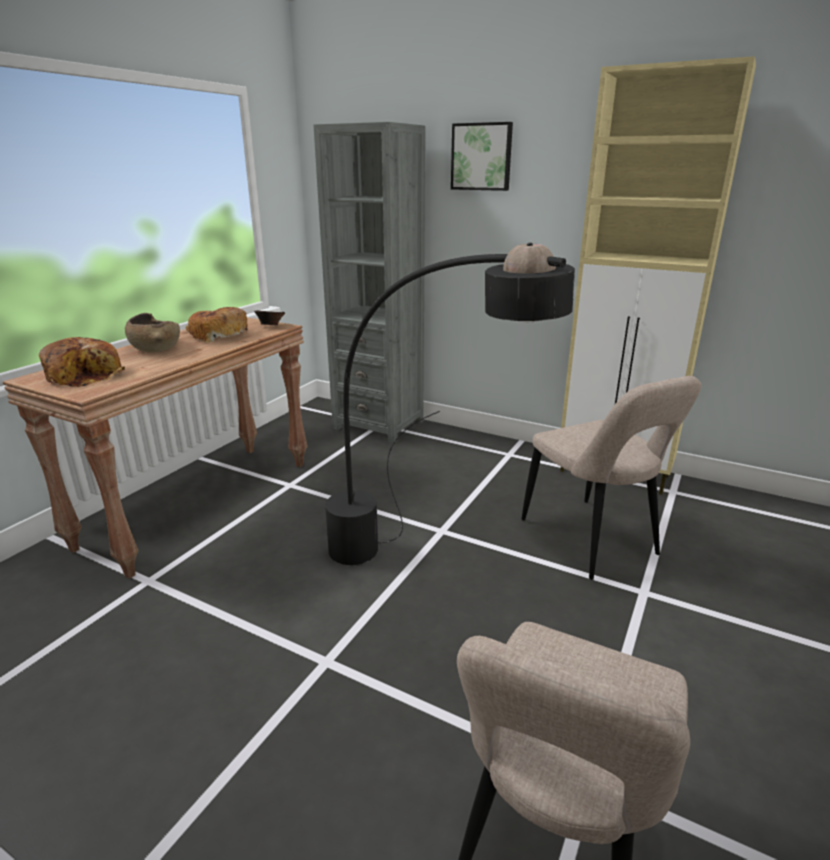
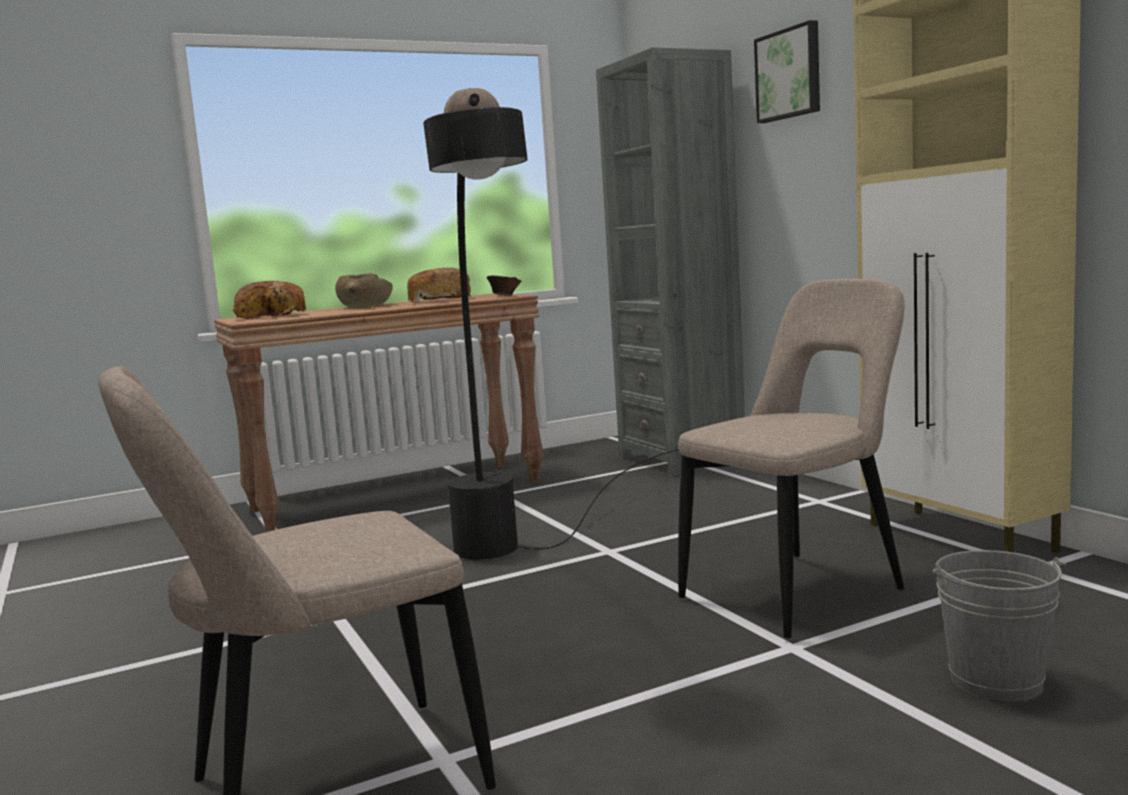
camera: 35 degrees right, 15 degrees down
(592, 541) = (799, 591): beige chair -> beige chair turned 135 degrees counterclockwise
(753, 587) = (995, 680): none -> grey bucket

